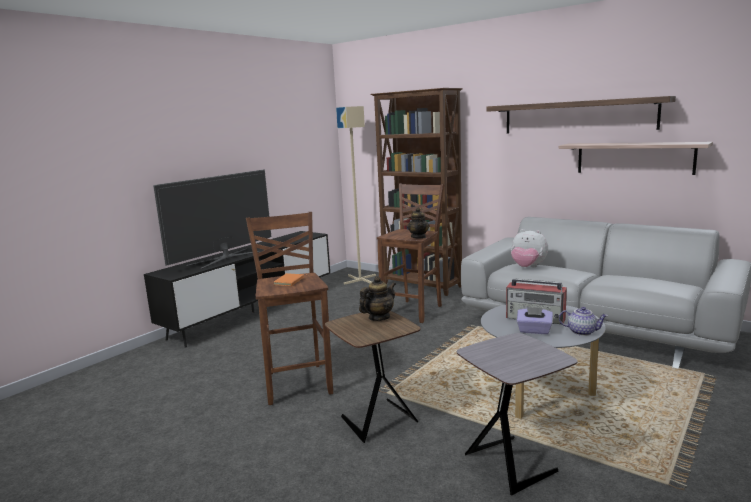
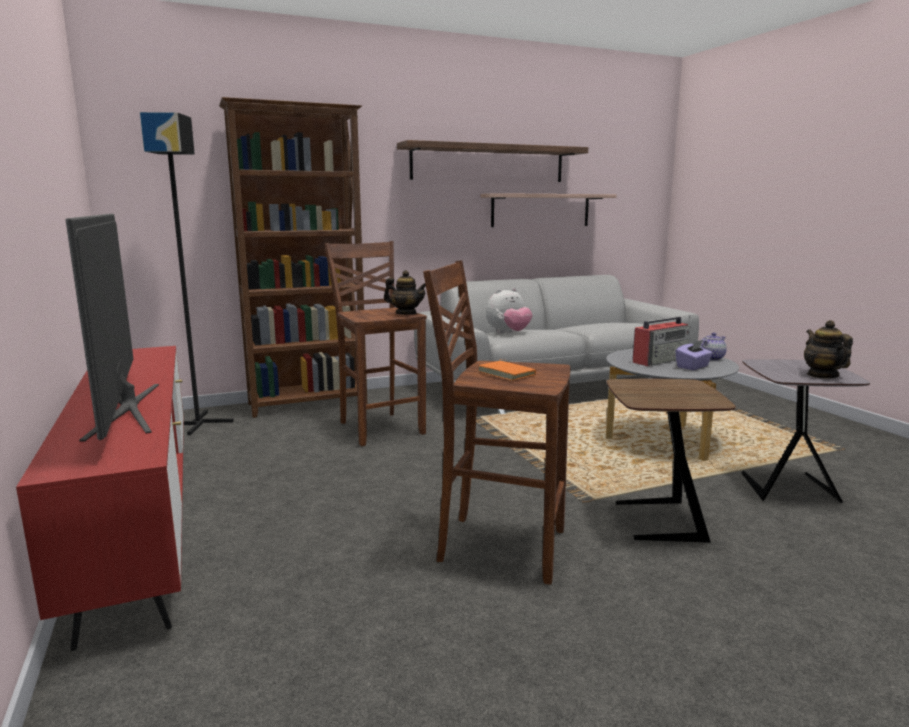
camera: 60 degrees left, 0 degrees up
(253, 312) = (141, 522): black tv stand -> red tv stand
(360, 280) = (199, 423): beige floor lamp -> black floor lamp
(378, 318) = (643, 385): teapot -> teapot (822, 375)

